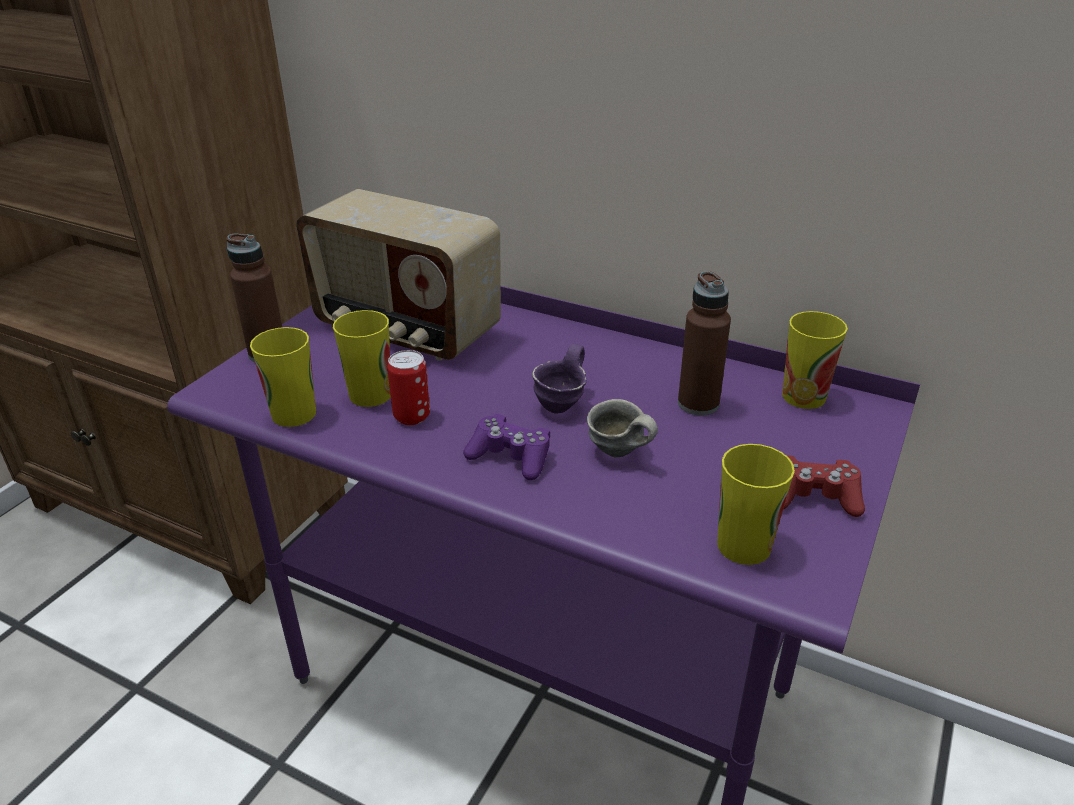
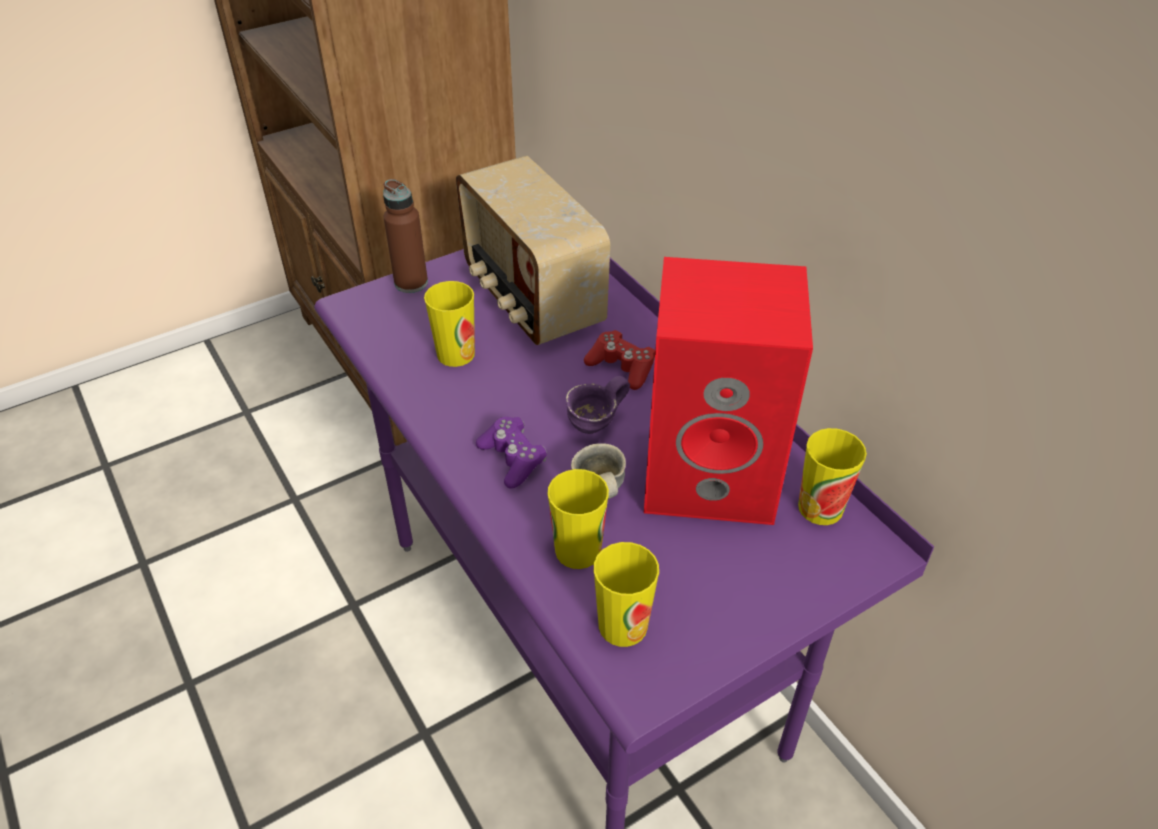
camera: 30 degrees right, 10 degrees up
(294, 414) = (388, 350): cup -> cup (578, 550)
(412, 416) = (470, 388): can -> none
(698, 404) = (713, 474): brown bottle -> red speaker
(813, 497) = (726, 611): red game controller -> red game controller (621, 367)

